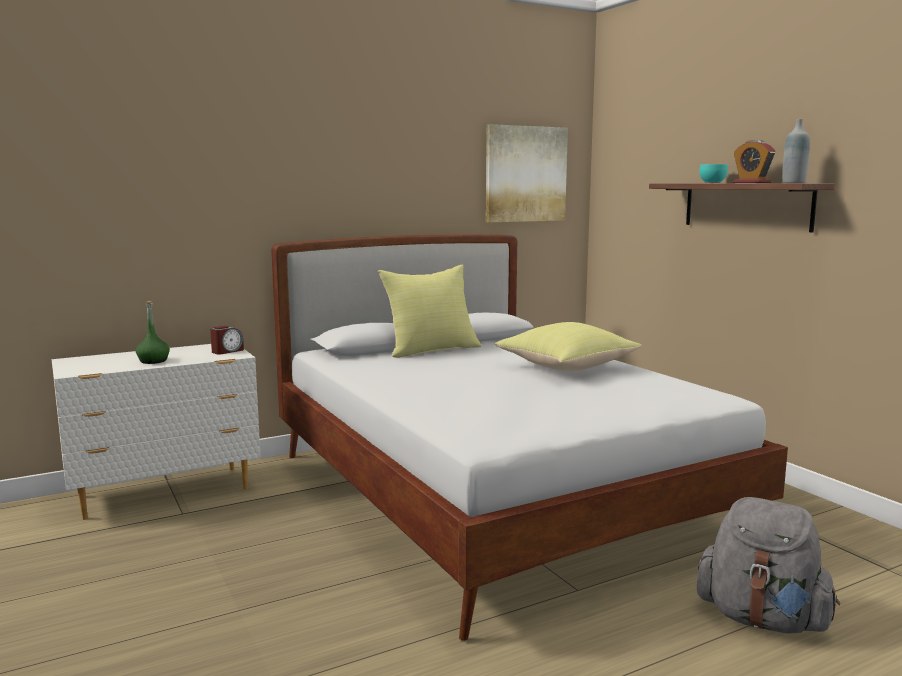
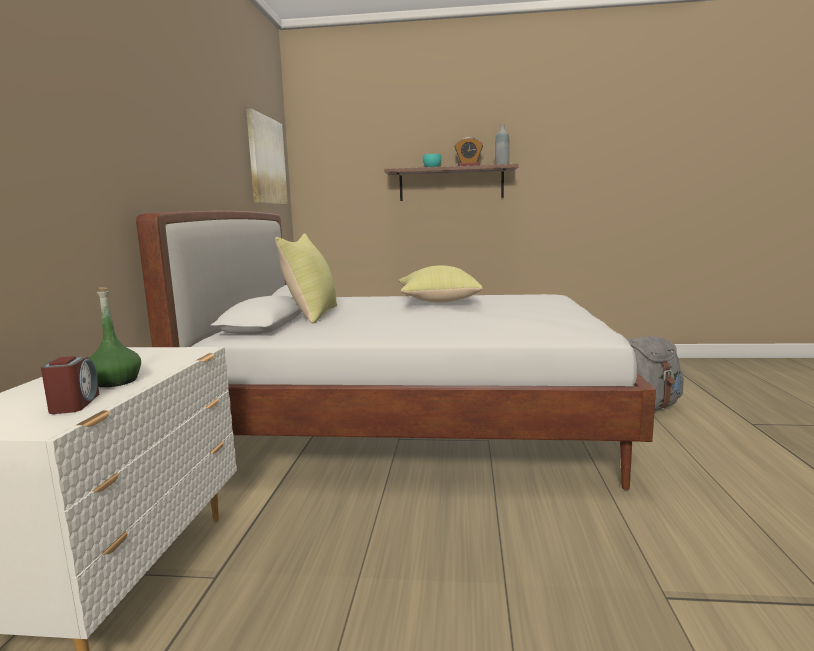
camera: 55 degrees left, 0 degrees up
(227, 351) = (164, 352): alarm clock -> alarm clock (74, 404)

